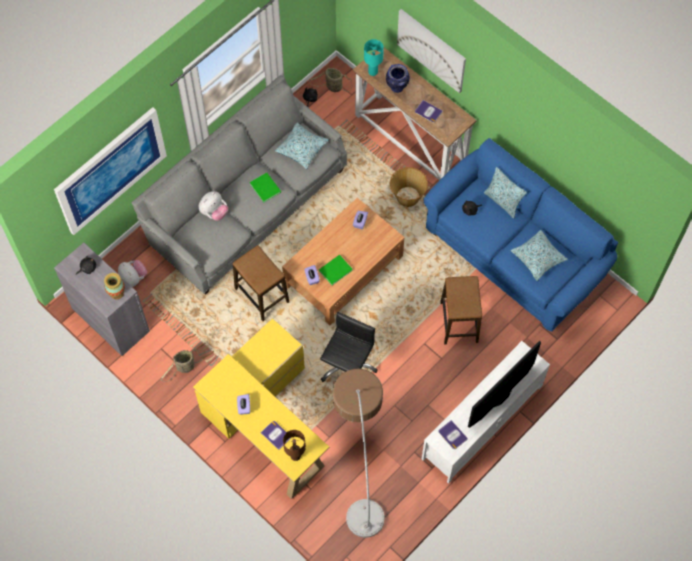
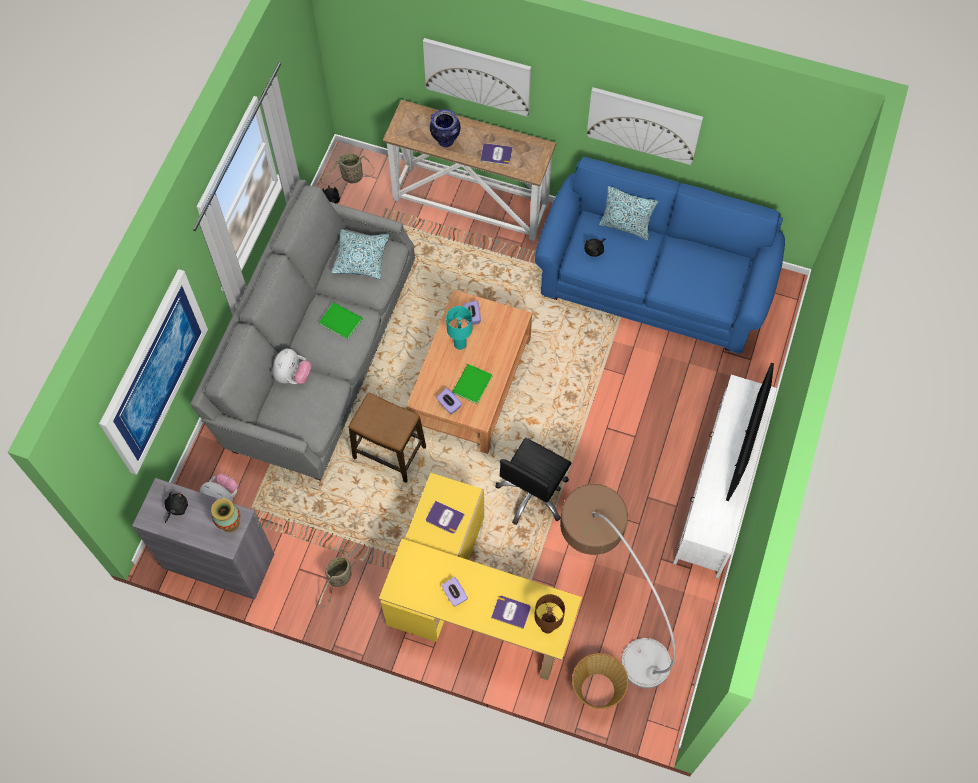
camera: 25 degrees left, 0 degrees up
(347, 367) = (533, 494): black office chair -> black office chair turned 150 degrees counterclockwise
(373, 71) = (407, 133): turquoise table lamp -> turquoise table lamp (460, 343)
(407, 196) = (500, 268): basket -> basket (597, 689)
(452, 435) = (712, 518): book -> book (444, 517)
(458, 322) = (632, 386): stool -> none
(534, 132) = (643, 125): none -> picture
(538, 258) = (698, 273): pillow -> none

